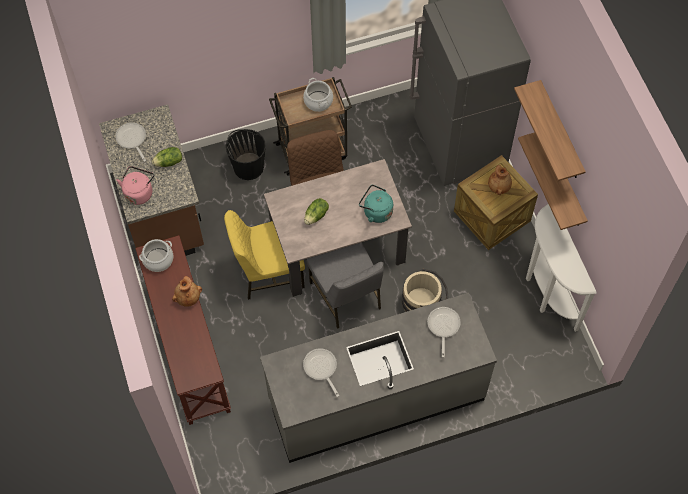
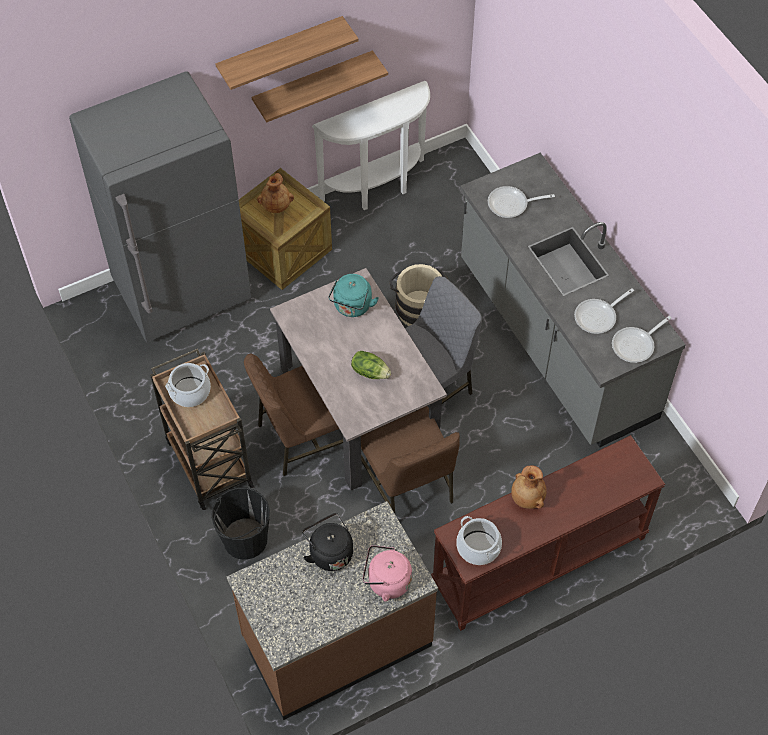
camera: 100 degrees left, 5 degrees down
(132, 140) = (297, 612): frying pan -> frying pan (636, 345)
(169, 162) = (329, 552): lettuce -> black kettle
(268, 271) = (407, 484): yellow chair -> brown chair

